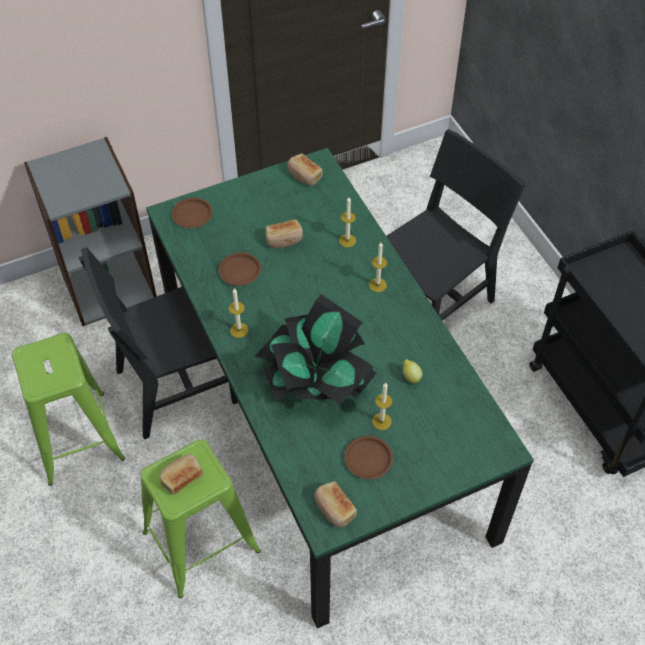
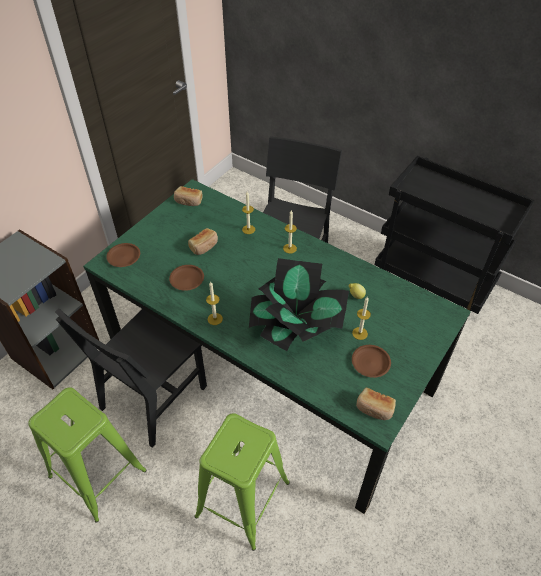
camera: 30 degrees left, 5 degrees down
(181, 477) = (234, 449): bread -> none

